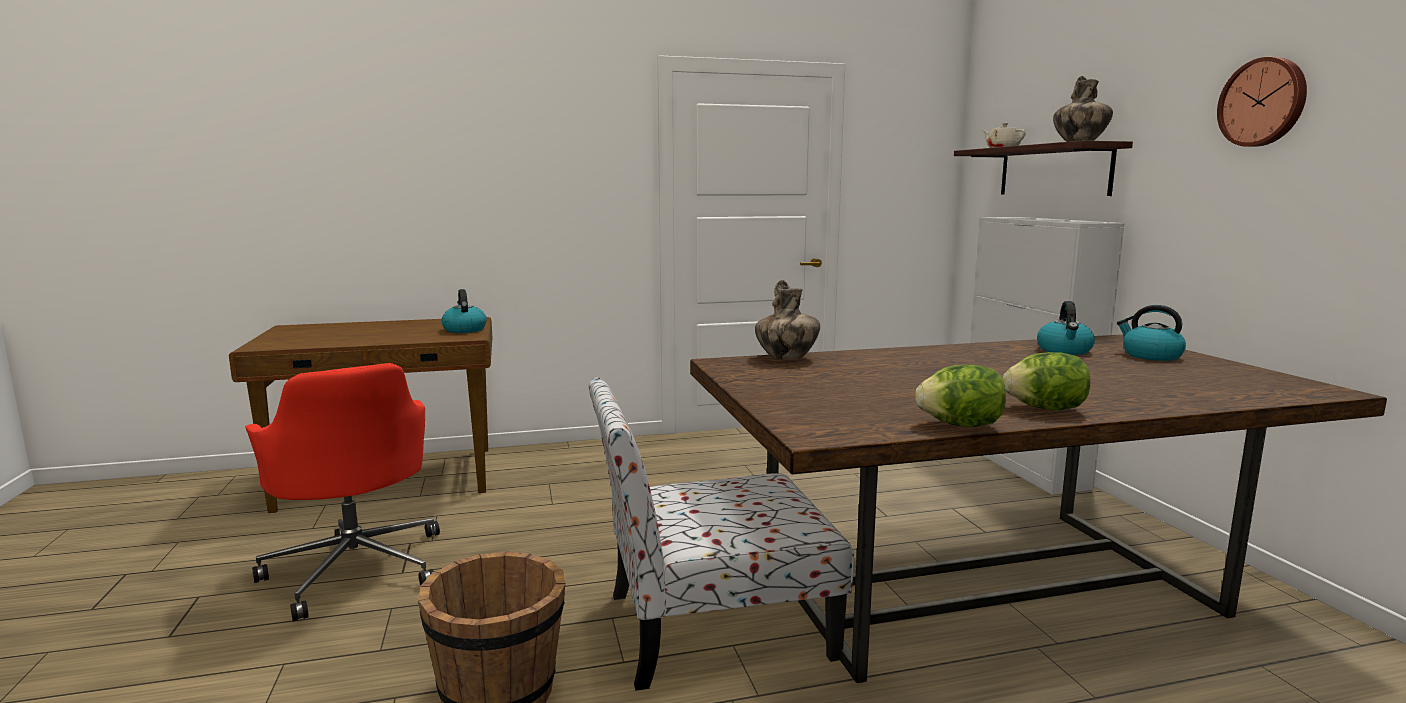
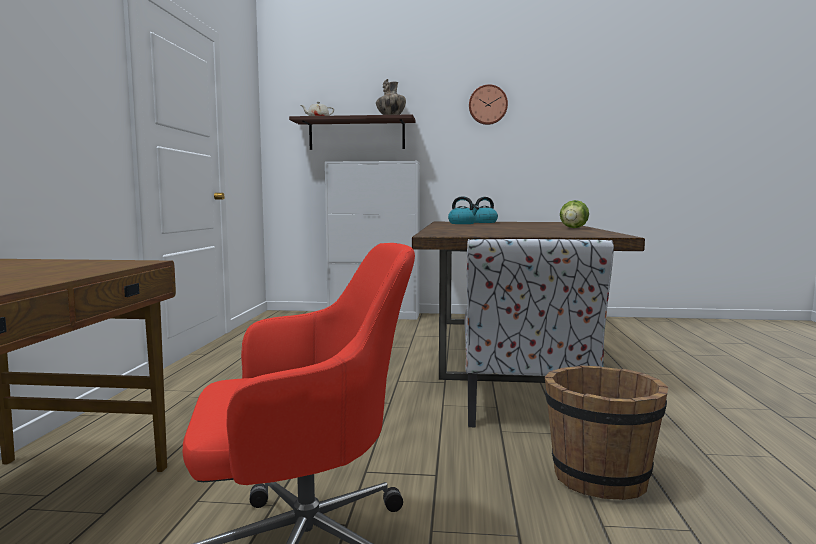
camera: 70 degrees left, 5 degrees down
(464, 330) = (79, 262): kettle -> none
(786, 358) = (436, 232): vase -> none
(960, 425) = (600, 231): lettuce -> none

